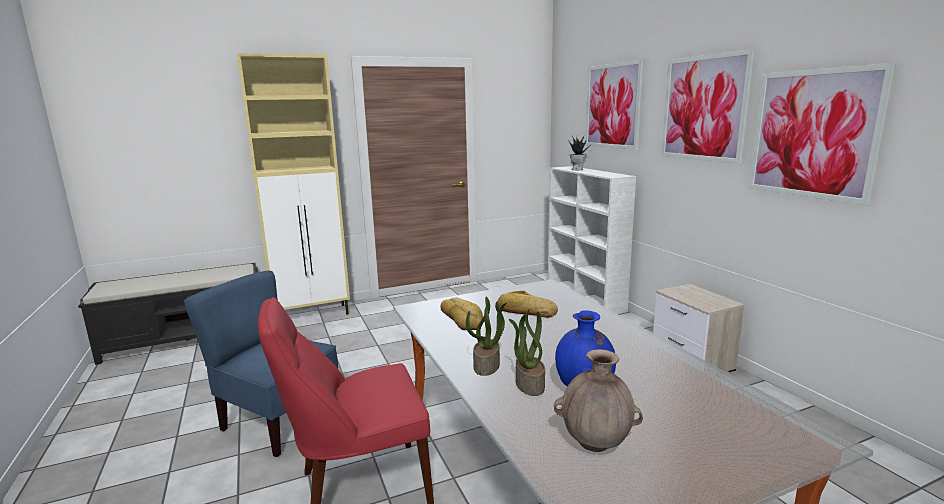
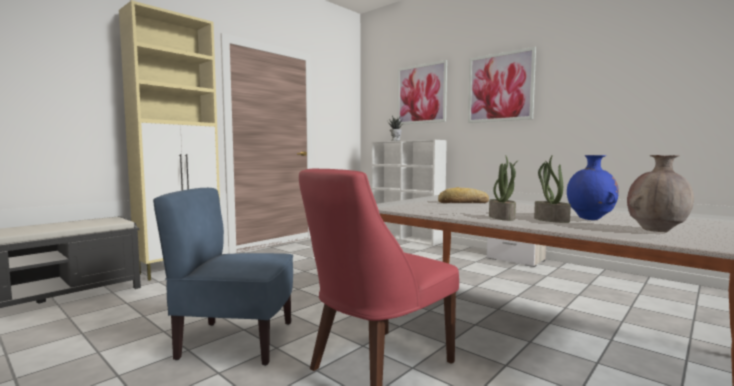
camera: 25 degrees left, 10 degrees down
(461, 319) = (427, 207): bread -> none
(813, 134) = (583, 94): picture -> none

